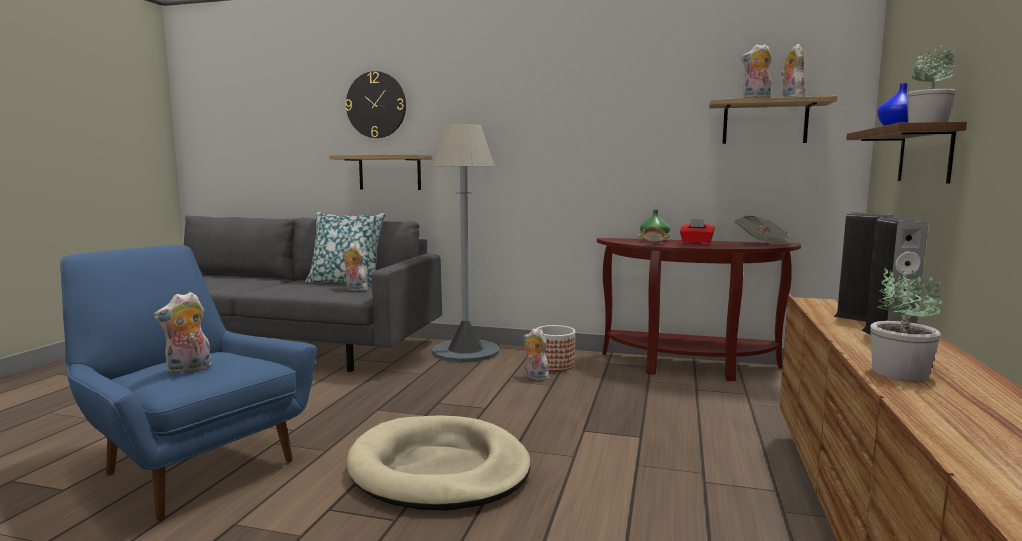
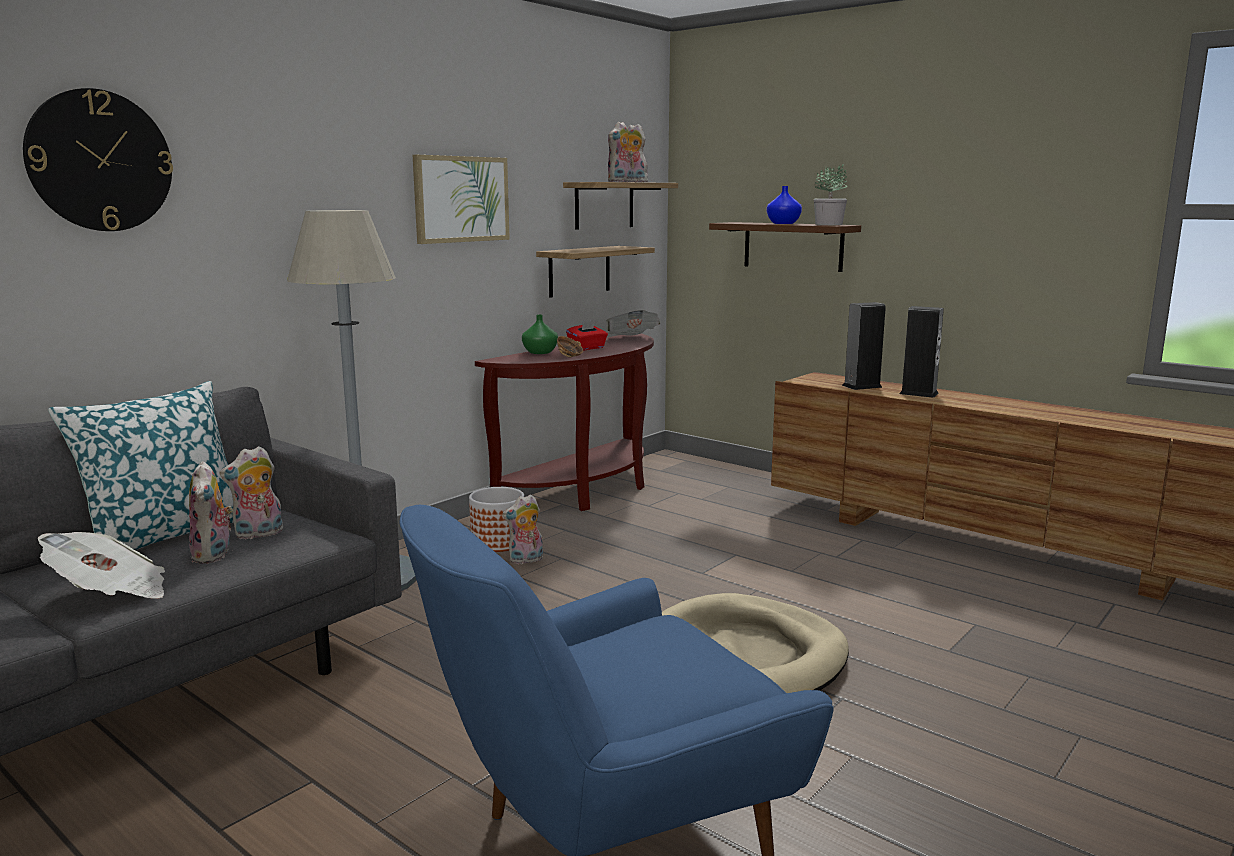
camera: 65 degrees left, 5 degrees up
(188, 370) = (676, 666): plush toy -> plush toy (214, 555)
(273, 289) = (111, 593): none -> newspaper
(389, 172) = (145, 300): shelf -> shelf (579, 271)
(597, 119) = (461, 199): none -> picture
(899, 372) = (1003, 410): potted plant -> none

